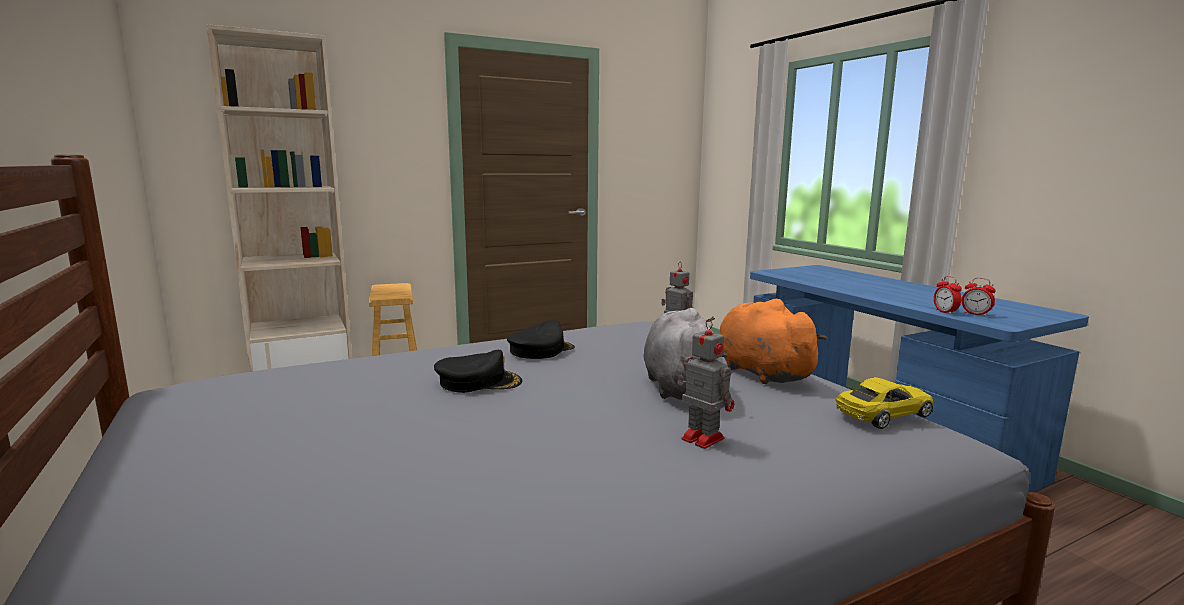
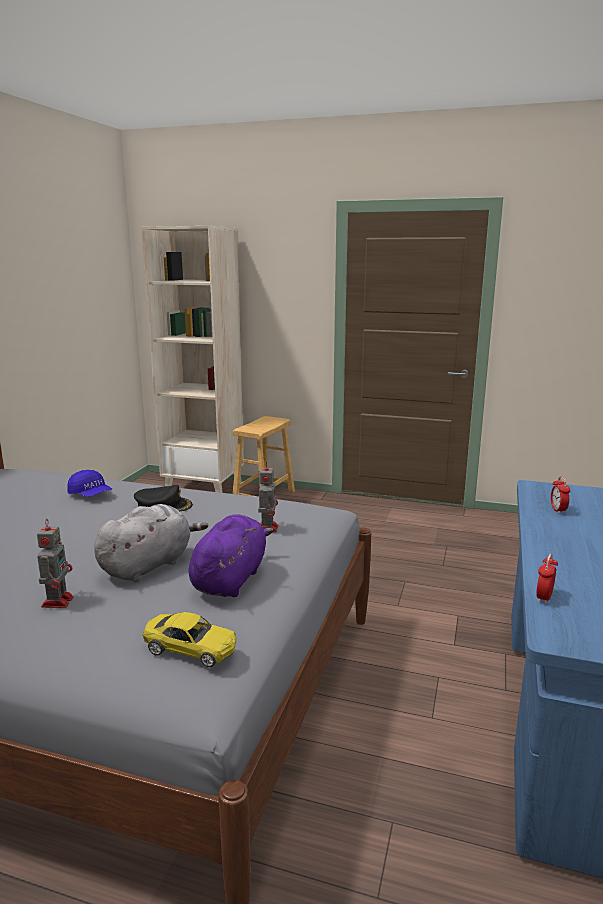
camera: 45 degrees right, 5 degrees up
(424, 365) = (91, 495): none -> blue cap
(479, 382) = (79, 516): black cap -> none
(760, 372) = (230, 579): orange plush toy -> purple plush toy
(975, 314) = (574, 615): alarm clock -> alarm clock (558, 510)

